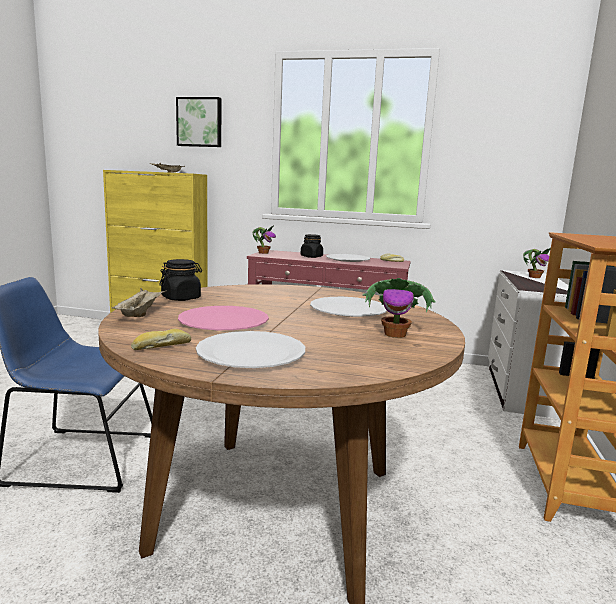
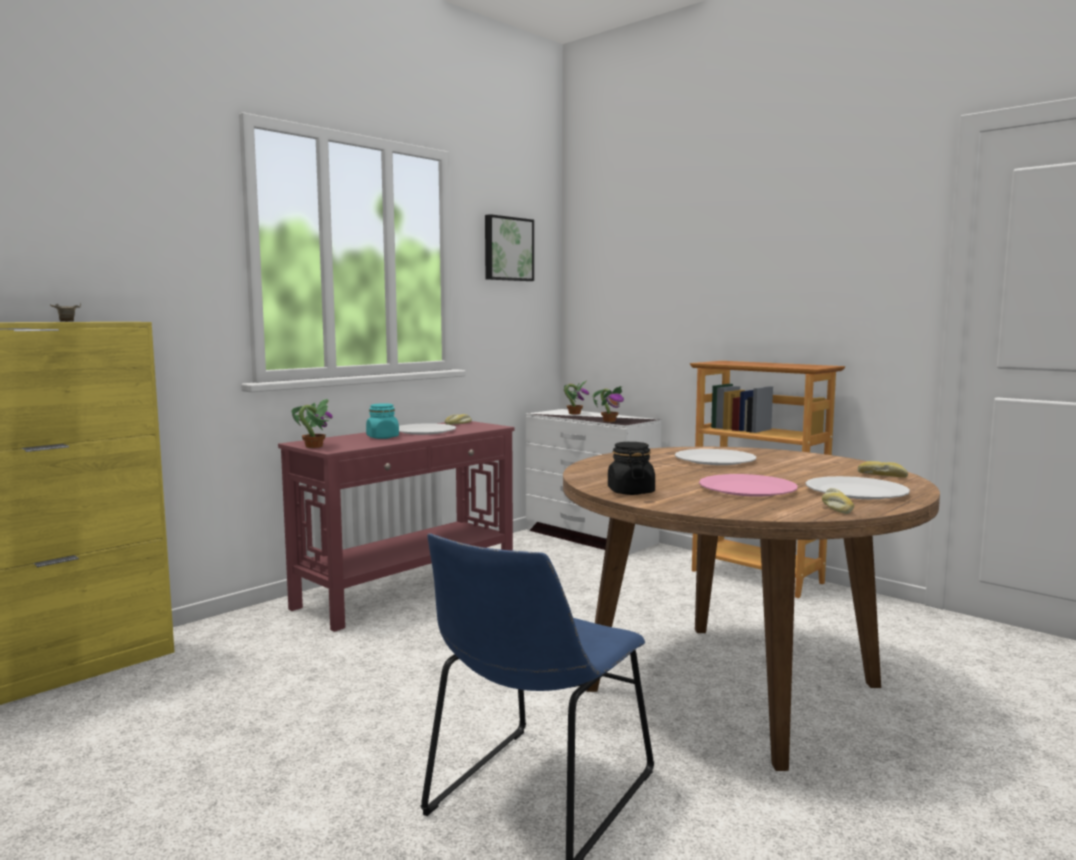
camera: 60 degrees left, 5 degrees down
(140, 313) = (702, 506): beige tray -> none
(200, 122) = (98, 219): picture -> picture (507, 249)
(311, 256) = (382, 437): black jar -> turquoise jar
(364, 362) = (882, 475): none -> bread
(396, 334) = (806, 461): potted plant -> potted plant (609, 421)

